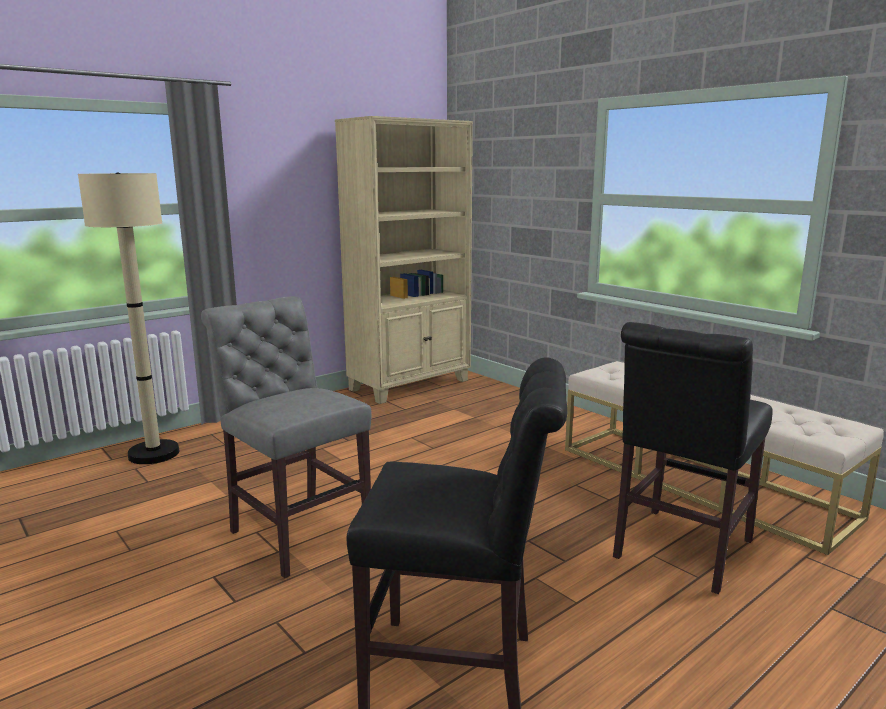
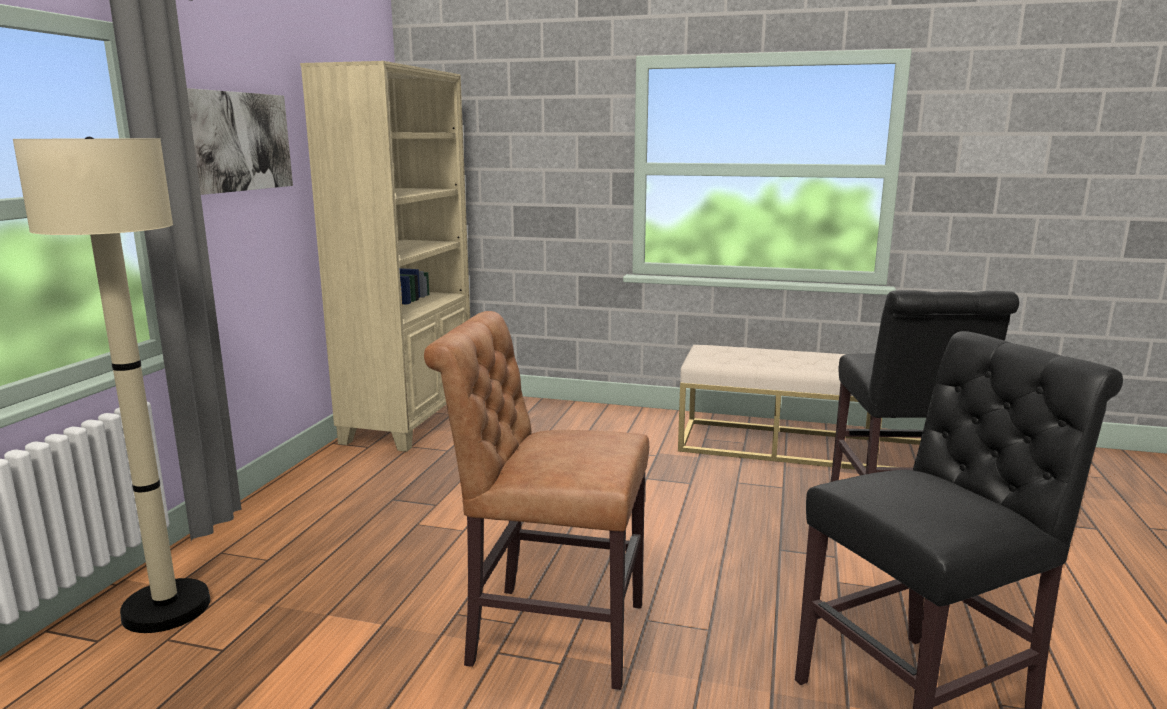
camera: 35 degrees left, 0 degrees up
(275, 174) = (238, 141): none -> picture
(296, 532) = (547, 633): grey chair -> brown chair

